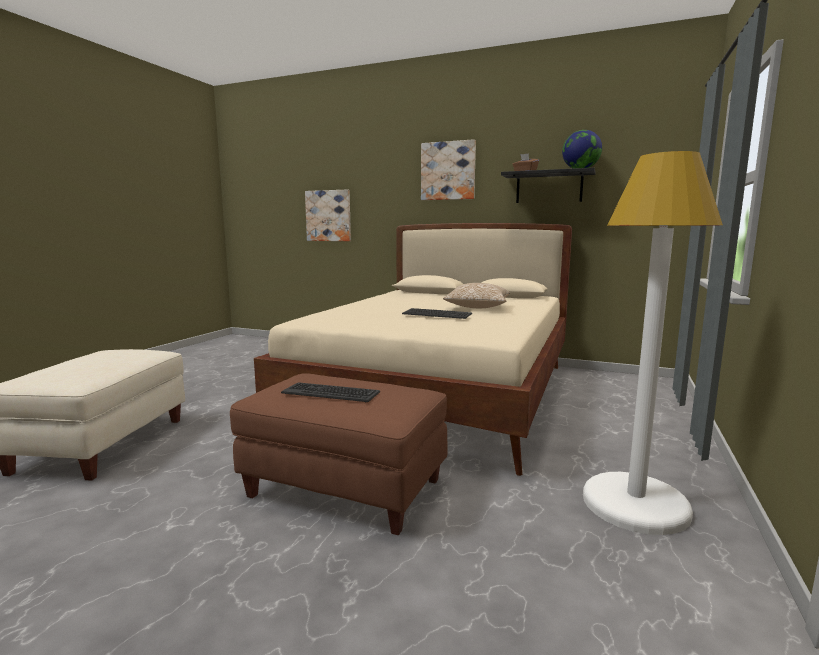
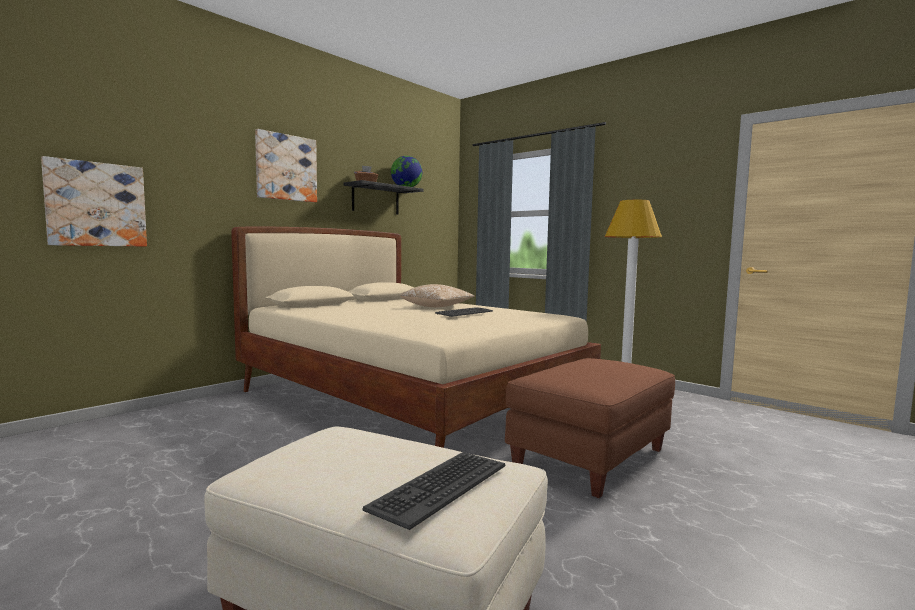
camera: 70 degrees left, 5 degrees down
(331, 393) = (598, 373): keyboard -> keyboard (439, 487)

